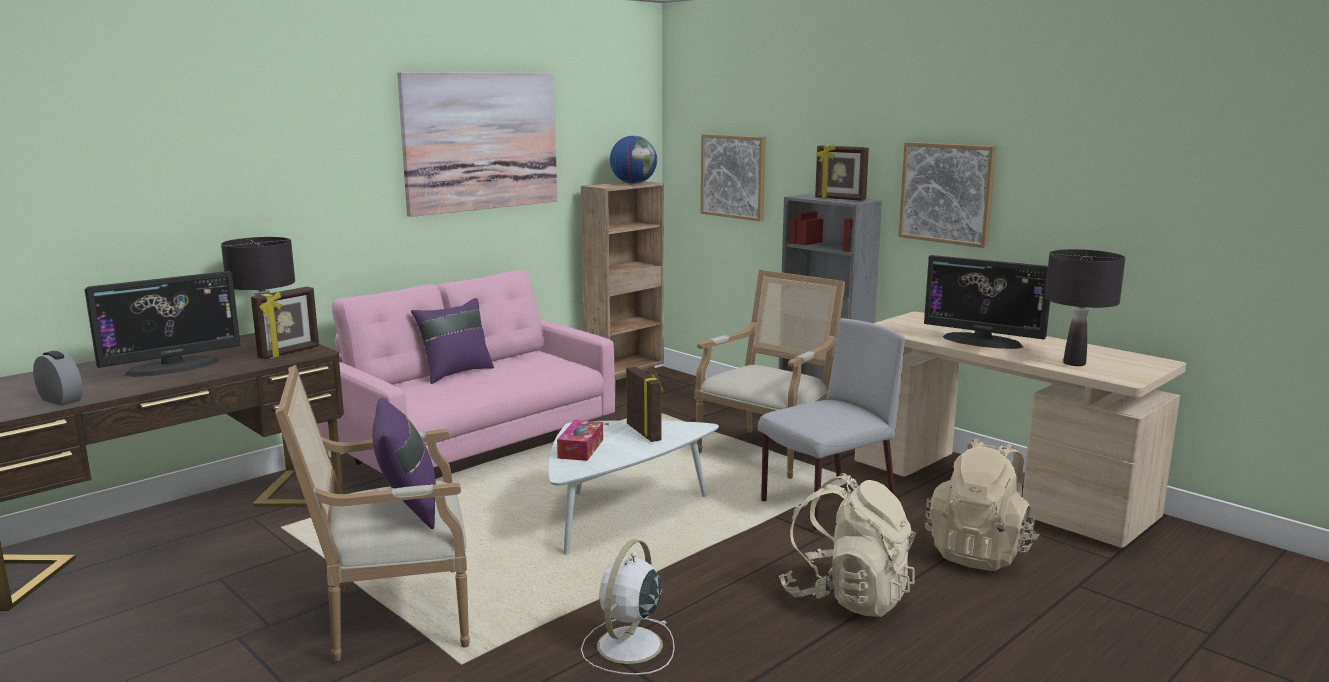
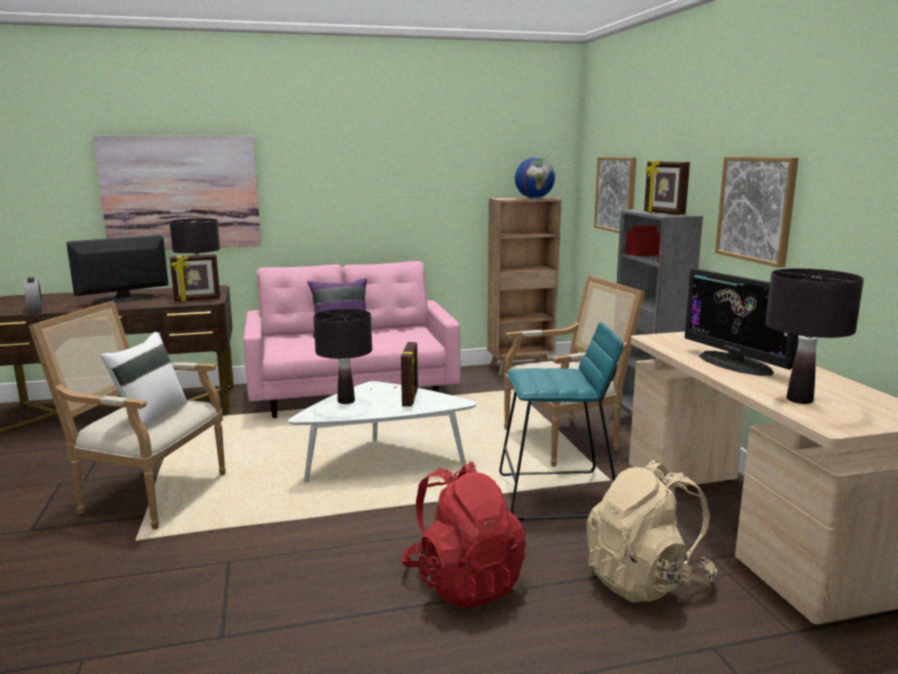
camera: 30 degrees right, 0 degrees up
(172, 367) = (124, 299): monitor -> monitor turned 150 degrees clockwise
(407, 509) = (150, 416): purple pillow -> white pillow
(481, 141) = (397, 158): picture -> picture (181, 193)
(580, 449) = (346, 401): tissue box -> black table lamp
(628, 647) = (248, 565): white fan -> none
(826, 504) = (556, 495): grey chair -> turquoise stool
(847, 597) = (463, 581): beige backpack -> red backpack

